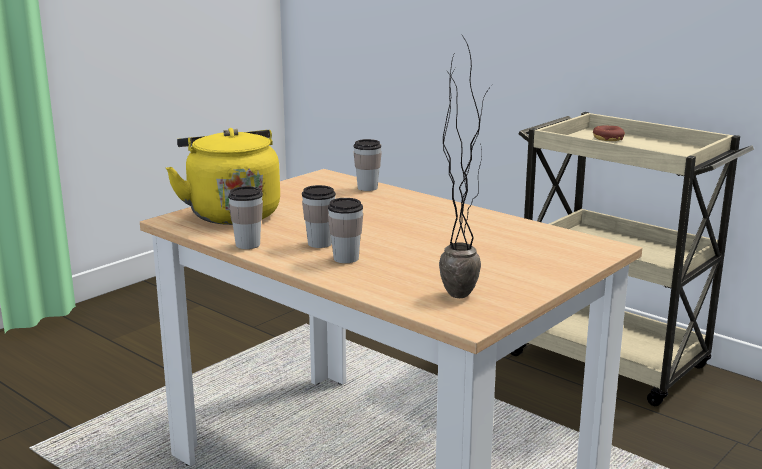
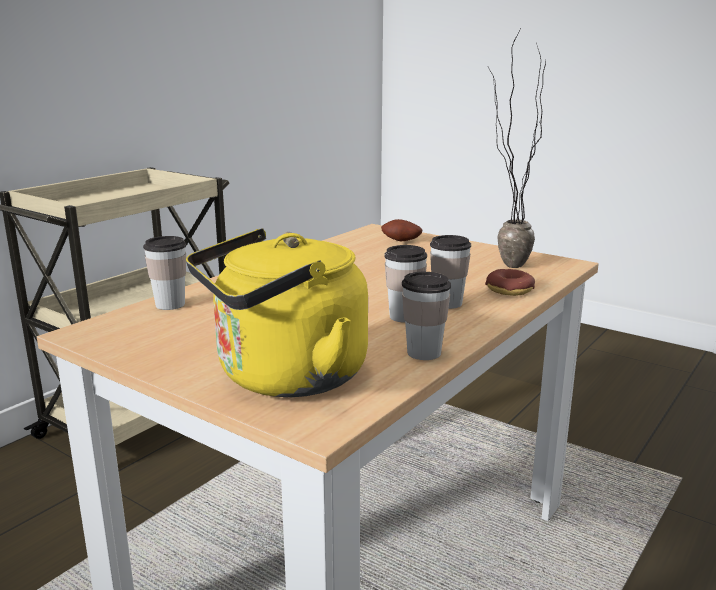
camera: 95 degrees left, 0 degrees up
(554, 254) = (401, 241): none -> potato
(608, 139) = (77, 203): donut -> donut (509, 290)

